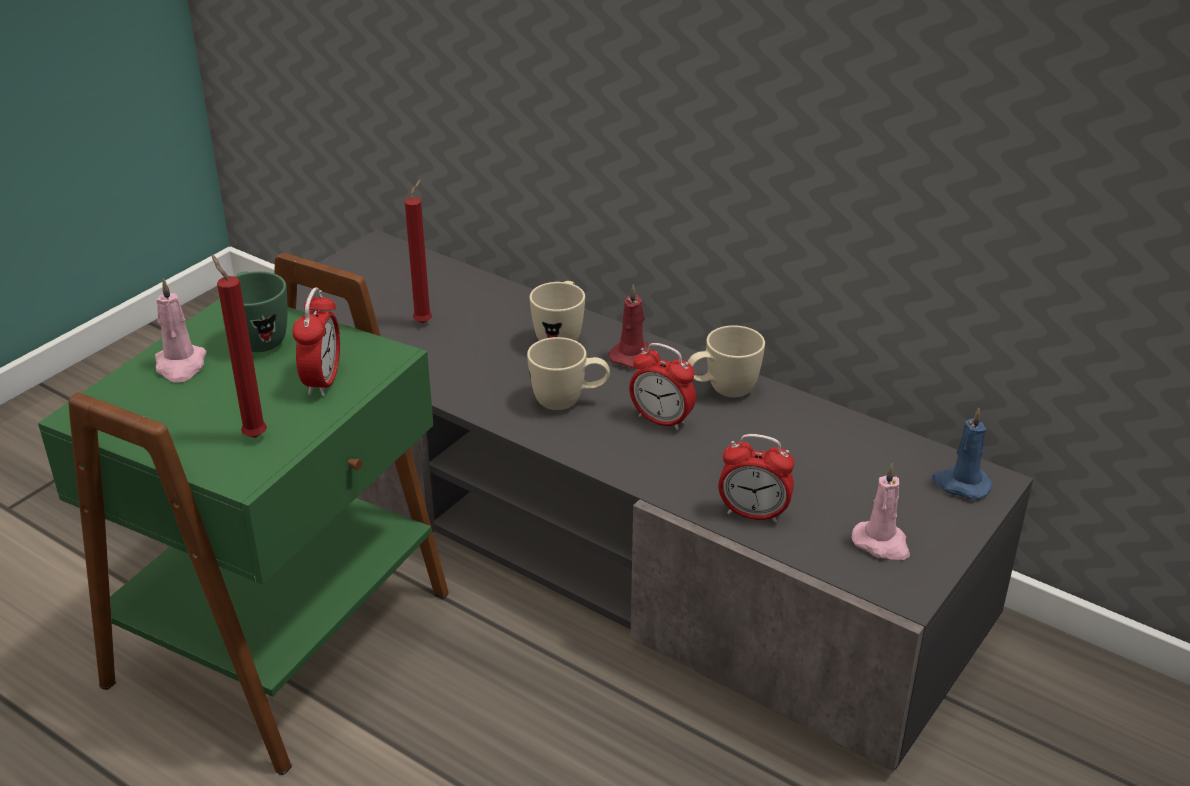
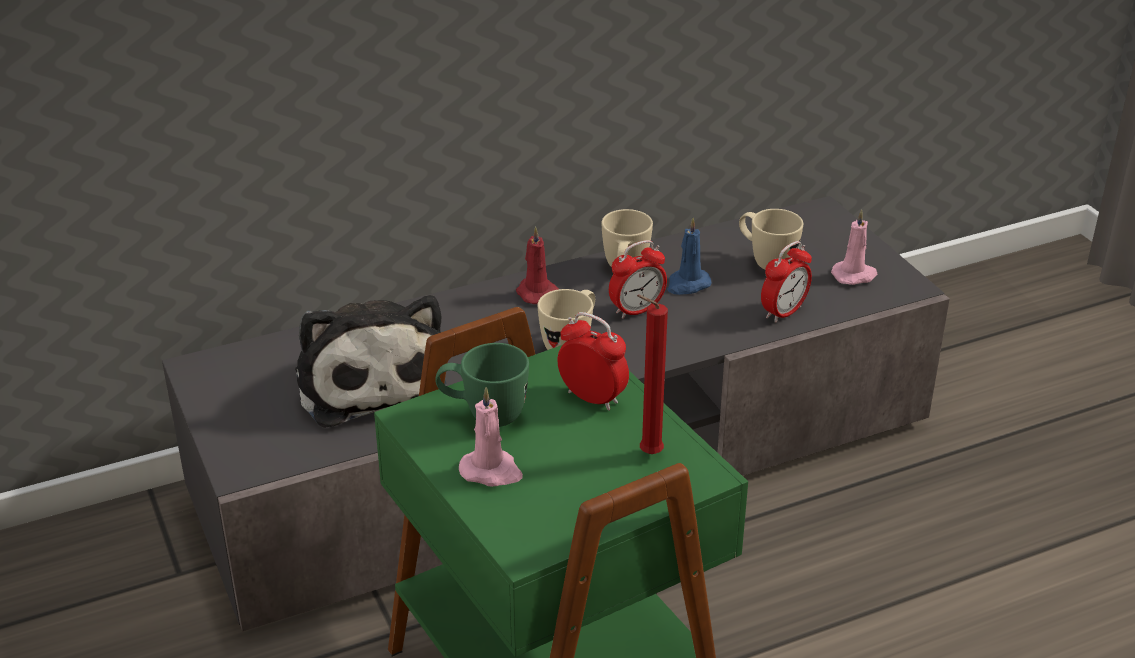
camera: 60 degrees left, 0 degrees up
(425, 321) = (368, 380): red candle -> plush toy
(561, 337) = (472, 317): beige mug -> beige mug (765, 261)
(961, 484) = (816, 222): blue candle -> blue candle (687, 284)

